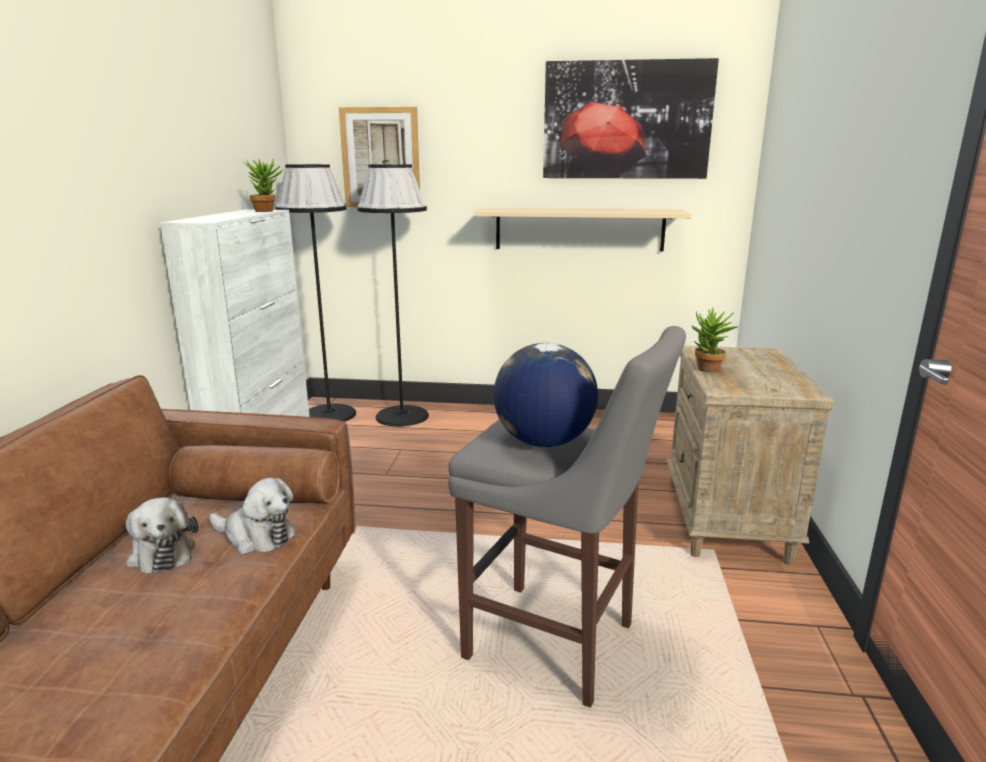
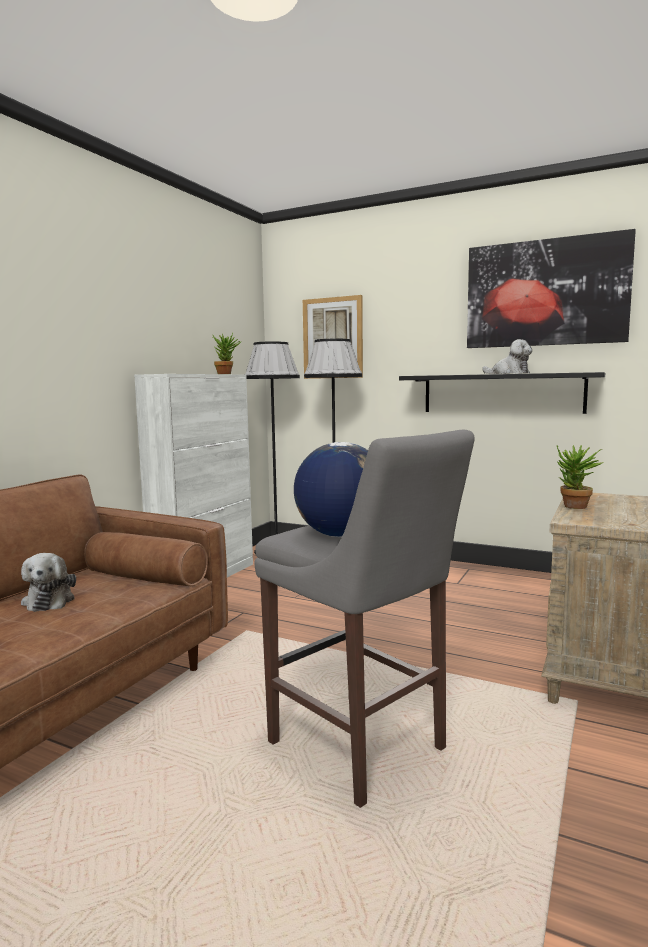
camera: 20 degrees right, 10 degrees down
(256, 536) = (119, 599): plush toy -> plush toy (509, 373)
(579, 229) = (502, 393): beige shelf -> black shelf

